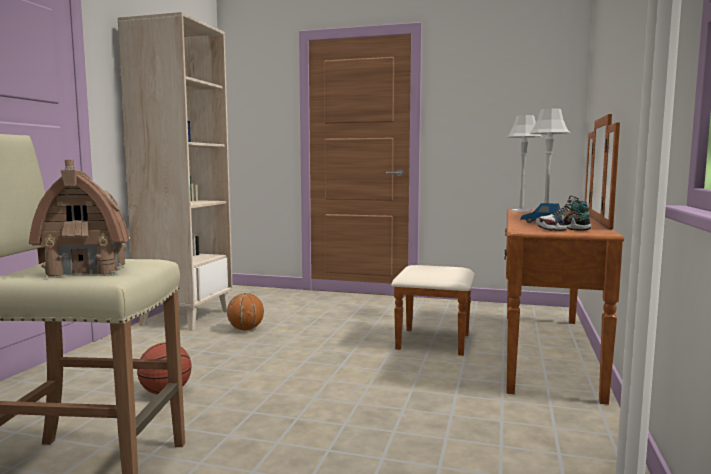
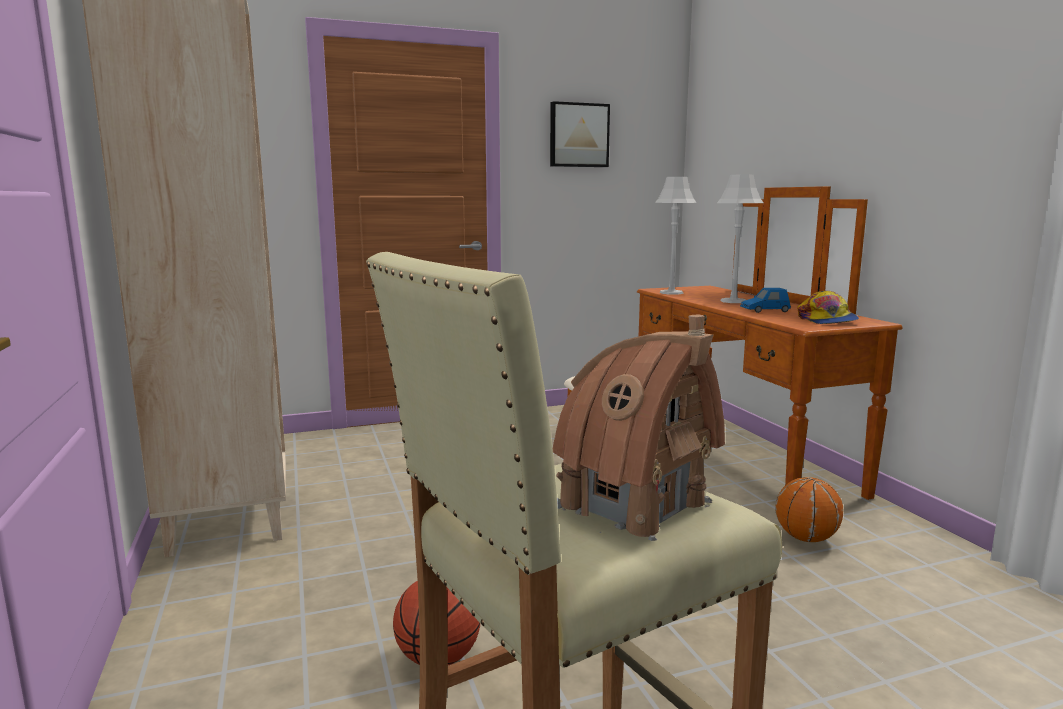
camera: 35 degrees left, 5 degrees up
(245, 329) = (365, 514): basketball -> basketball (806, 538)
(484, 90) = (578, 135): none -> picture
(563, 229) = (827, 320): shoe -> cap

